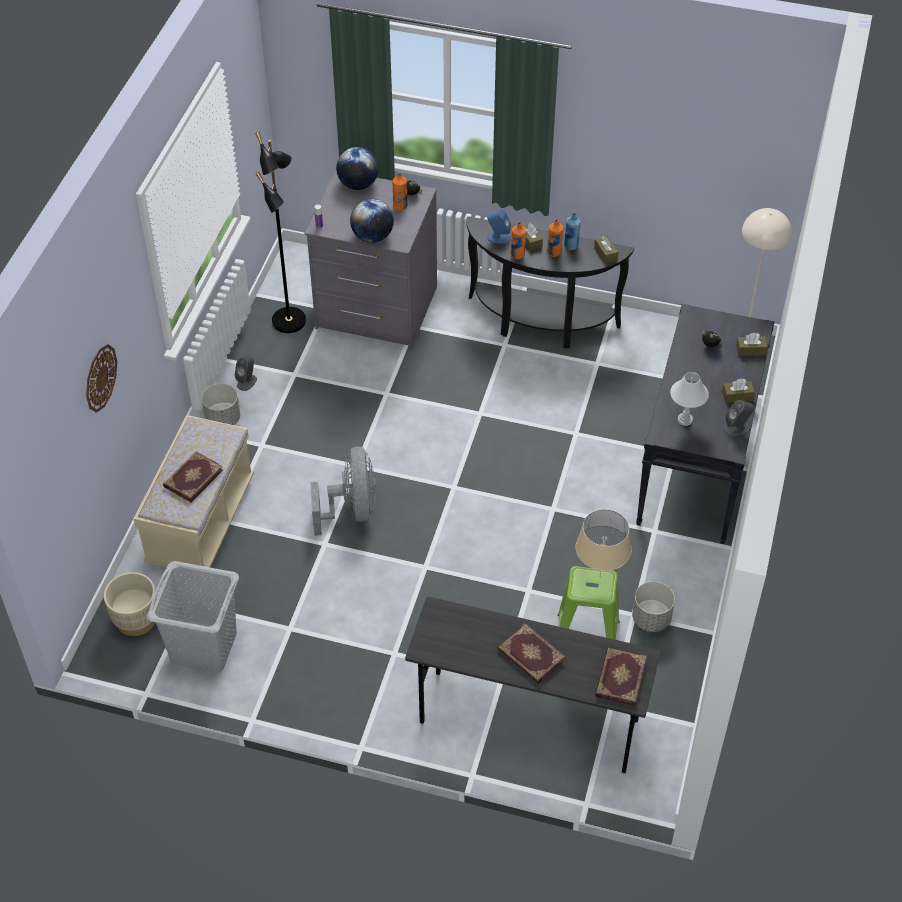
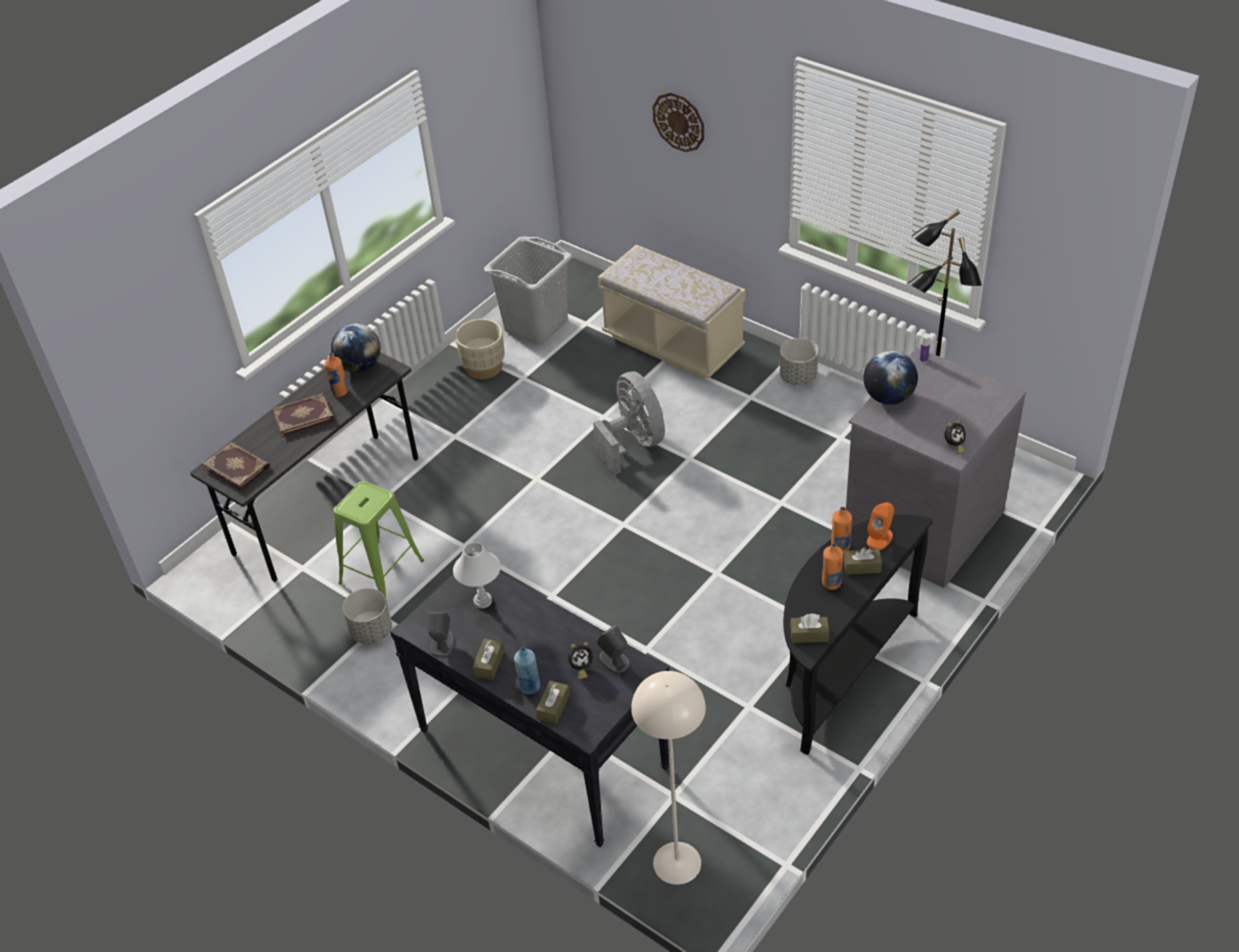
camera: 115 degrees right, 5 degrees down
(136, 619) = (587, 293): beige planter -> beige planter (484, 367)
(192, 478) = (658, 278): book -> none
(247, 382) = (843, 401): grey speaker -> grey speaker (614, 660)
(351, 510) = (634, 443): grey fan -> grey fan turned 135 degrees counterclockwise
(358, 184) = (990, 404): globe -> globe (360, 366)
(400, 206) = (935, 431): orange bottle -> orange bottle (340, 392)
(498, 237) = (880, 538): blue speaker -> orange speaker
(571, 246) = (837, 604): blue bottle -> blue bottle (529, 687)
(599, 577) = (368, 509): beige table lamp -> none

